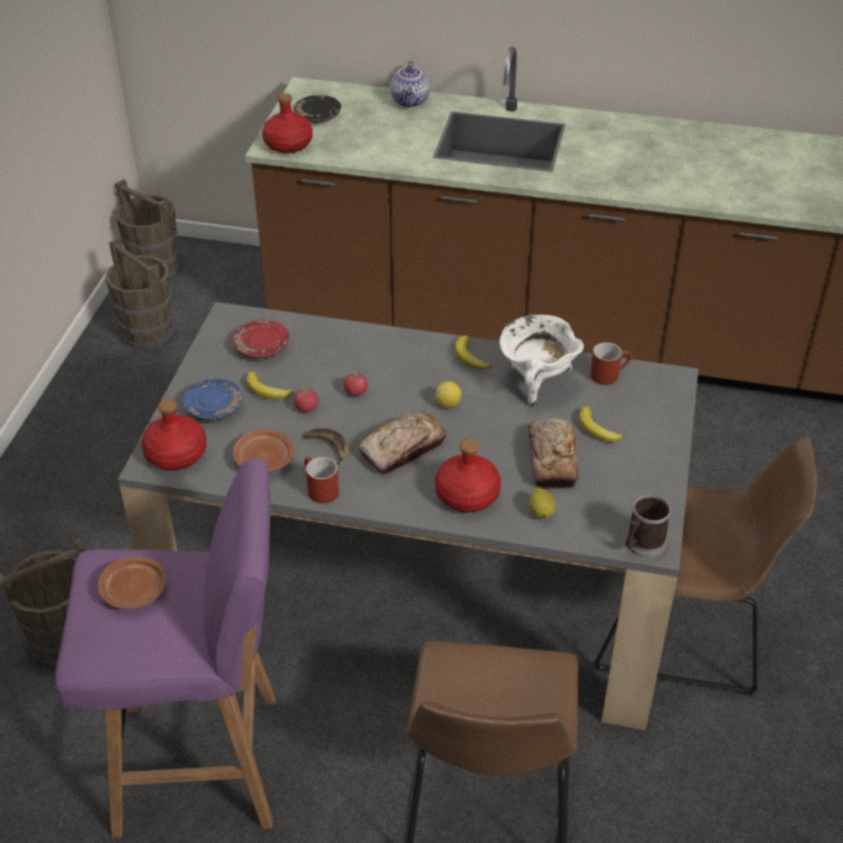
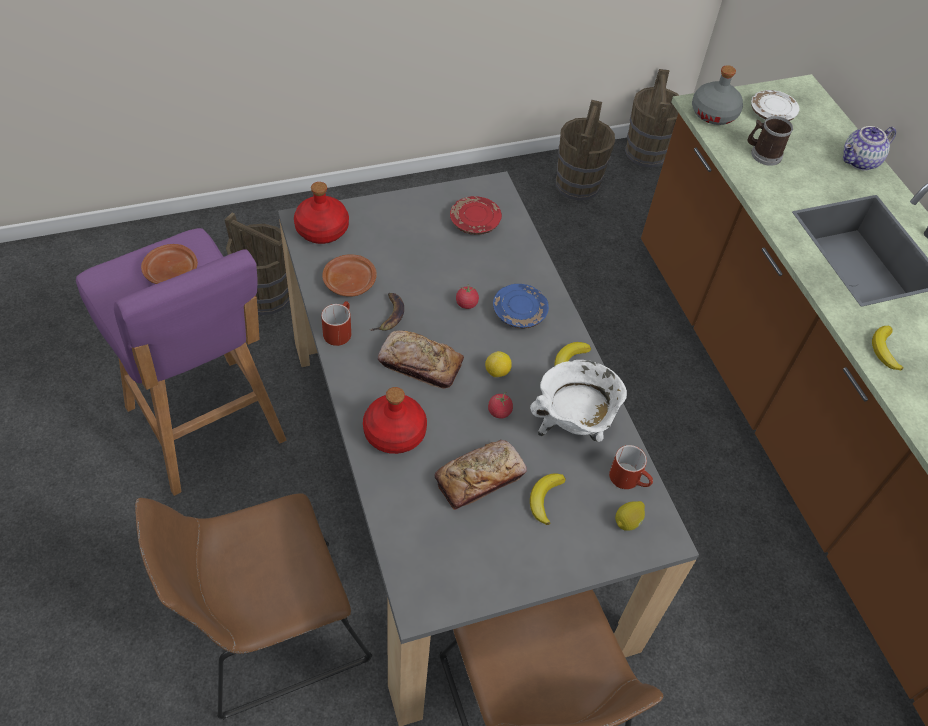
camera: 55 degrees right, 10 degrees up
(214, 408) = (386, 227): blue plate -> blue plate (519, 313)
(266, 390) = (428, 248): banana -> banana (884, 350)
(288, 144) = (714, 113): red bottle -> grey bottle
(306, 408) = (425, 281): tomato -> tomato (499, 411)
(318, 117) = (771, 114): black plate -> white plate
(541, 512) = (408, 496): lemon -> lemon (628, 522)
(642, 544) = (416, 595): mug -> mug (762, 154)

